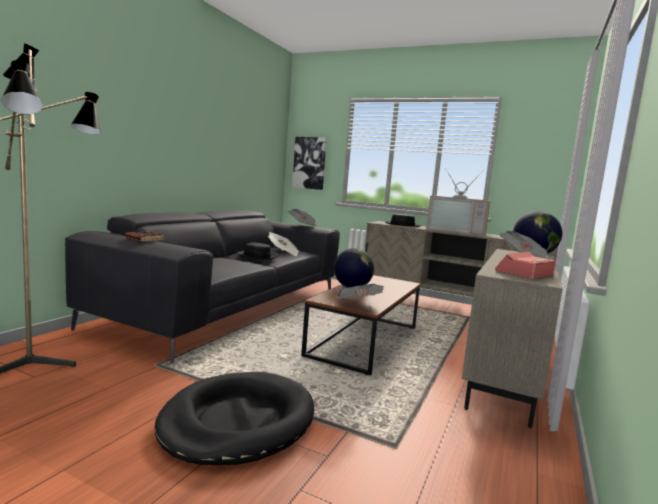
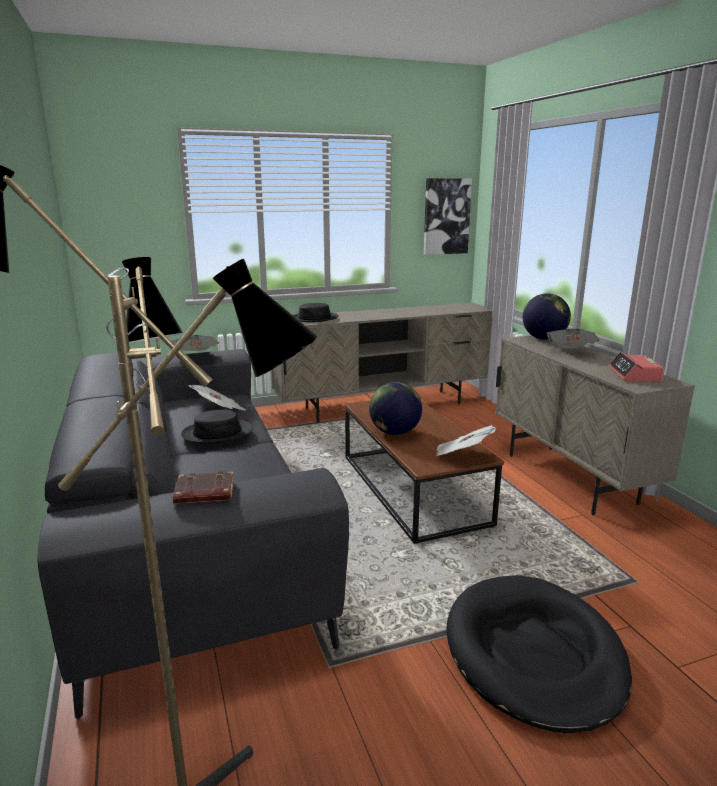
camera: 45 degrees left, 10 degrees up
(309, 163) = (119, 241): picture -> picture (446, 216)
(456, 231) = (383, 314): television -> none

